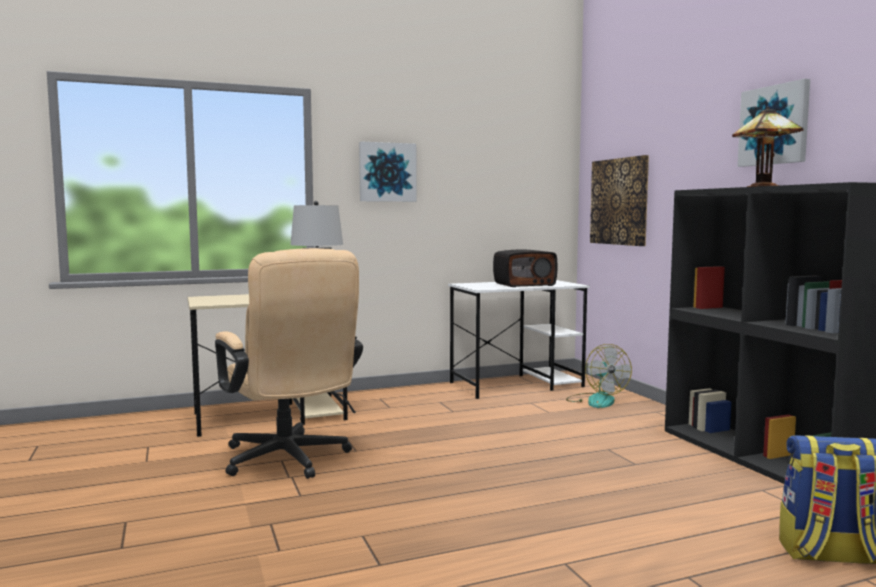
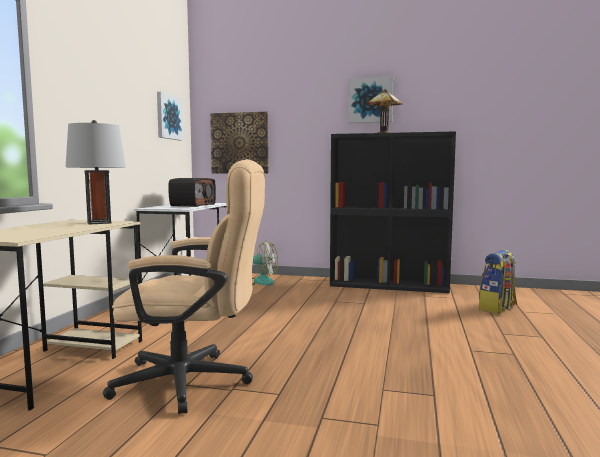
camera: 55 degrees left, 0 degrees up
(387, 172) = (89, 101): picture -> picture (169, 117)

